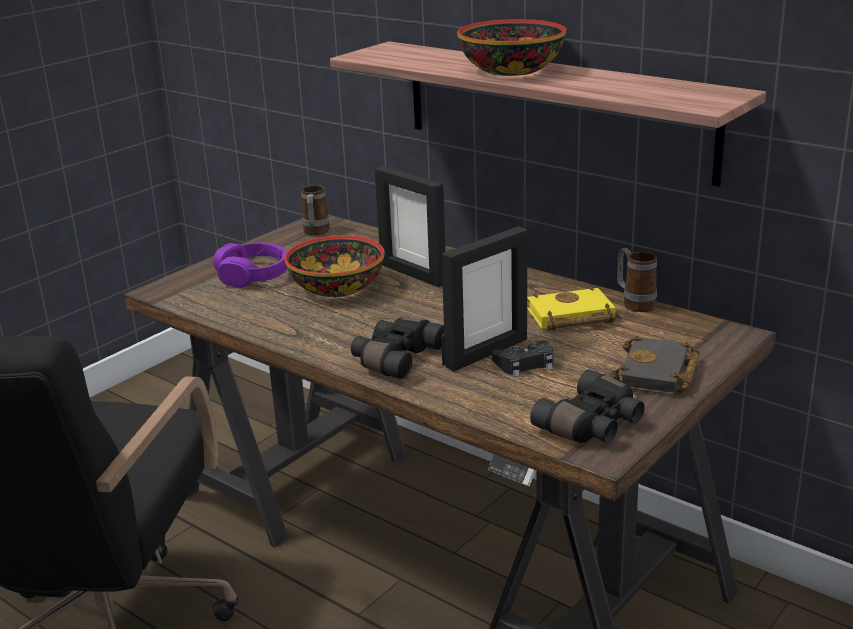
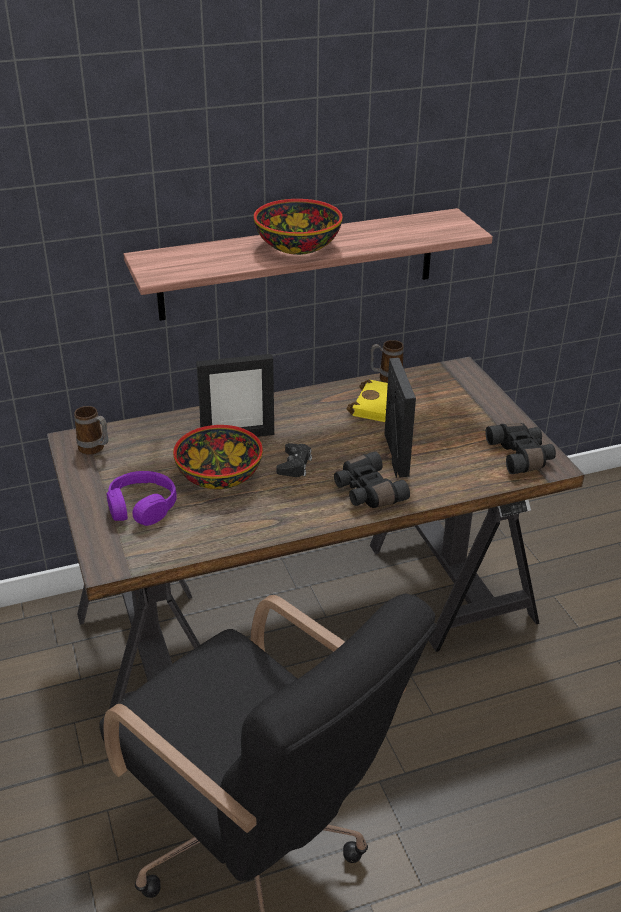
camera: 60 degrees left, 10 degrees up
(525, 364) = (426, 447): black game controller -> black game controller (294, 465)
(658, 375) = (483, 411): black book -> none

